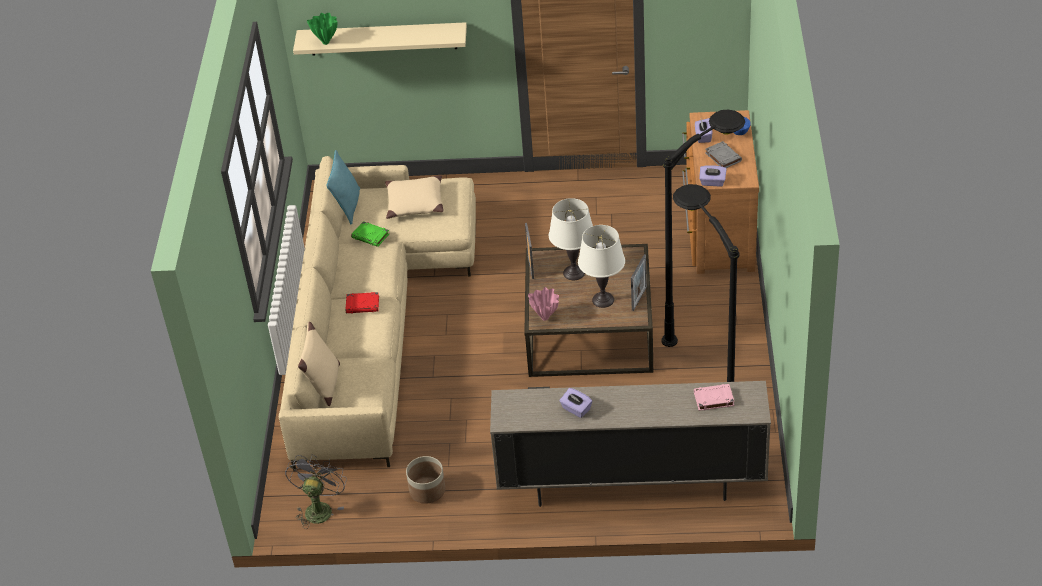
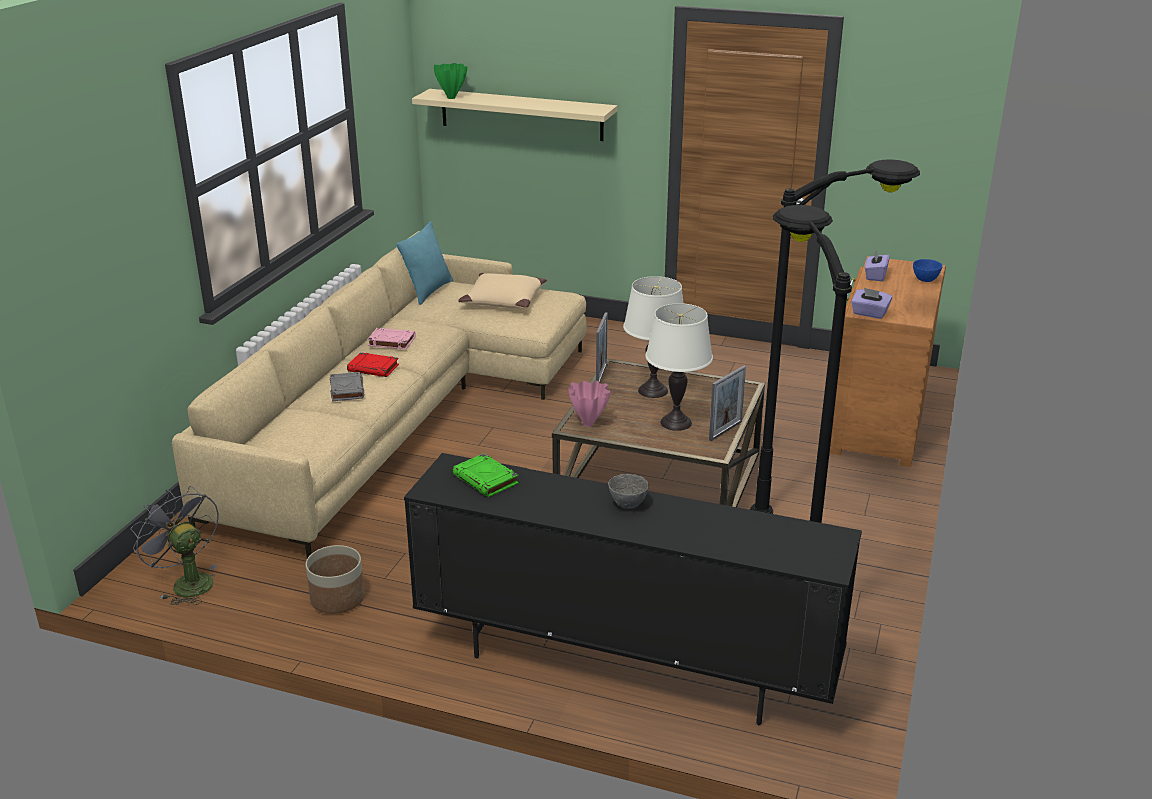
camera: 15 degrees right, 15 degrees down
(319, 508) = (187, 582): grey fan -> grey fan turned 75 degrees counterclockwise
(324, 385) = (264, 430): beige pillow -> none
(371, 236) = (432, 316): green book -> green book (486, 480)
(576, 409) = (545, 499): purple tissue box -> none
(626, 400) = (627, 505): none -> grey bowl
(630, 484) = (621, 664): beige tv stand -> black tv stand
(713, 399) = (765, 534): pink book -> pink book (391, 341)
(722, 157) = (893, 296): grey book -> grey book (346, 390)

